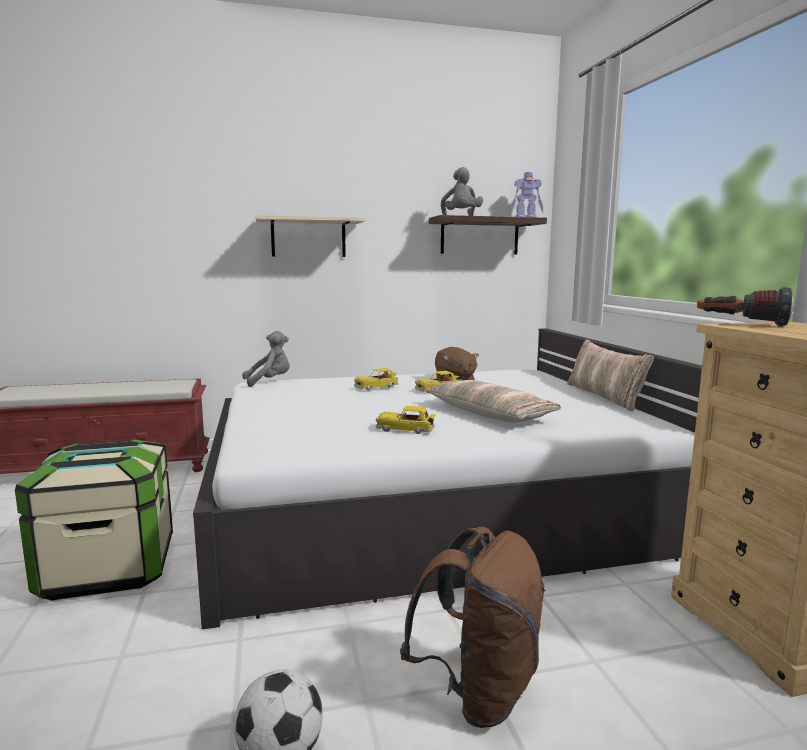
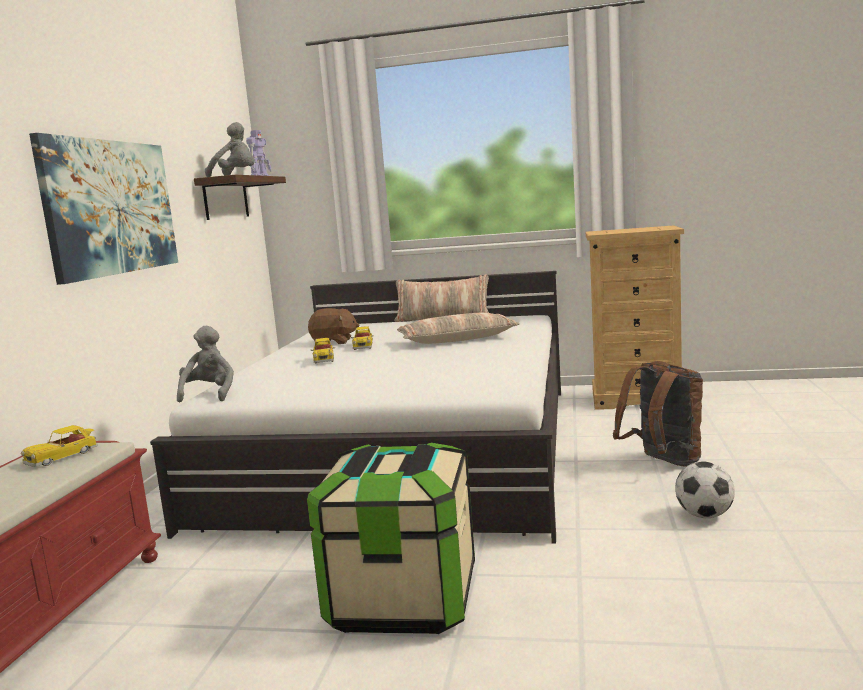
camera: 65 degrees left, 0 degrees up
(308, 238) = (111, 207): beige shelf -> picture
(406, 430) = (478, 356): toy car -> toy car (63, 456)
(741, 324) = (598, 233): flashlight -> none

